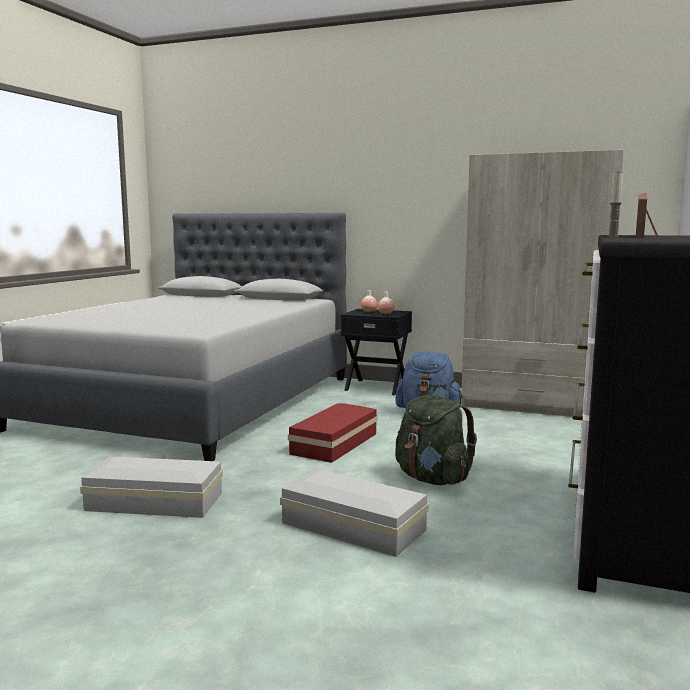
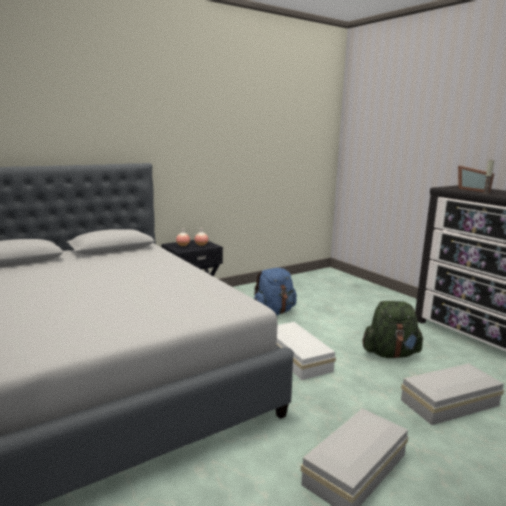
camera: 55 degrees left, 5 degrees up
(336, 443) = (297, 357): red storage box -> white storage box
(533, 404) = (293, 285): beige wardrobe -> none

